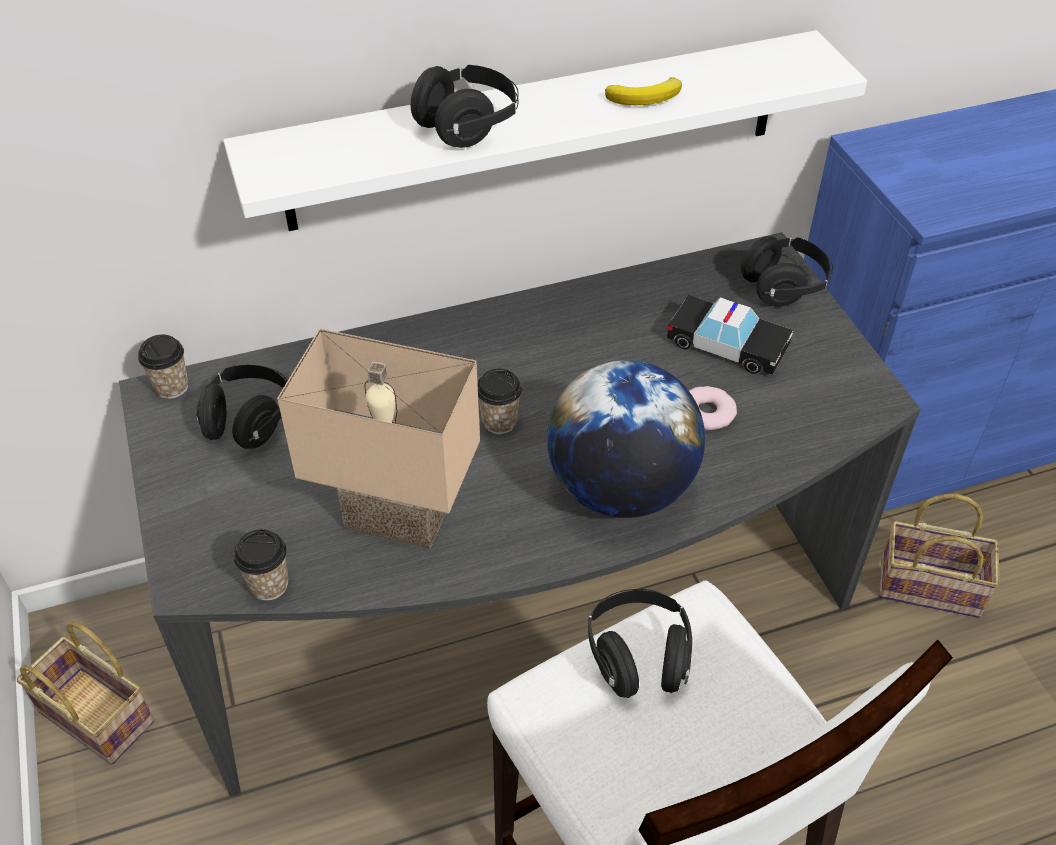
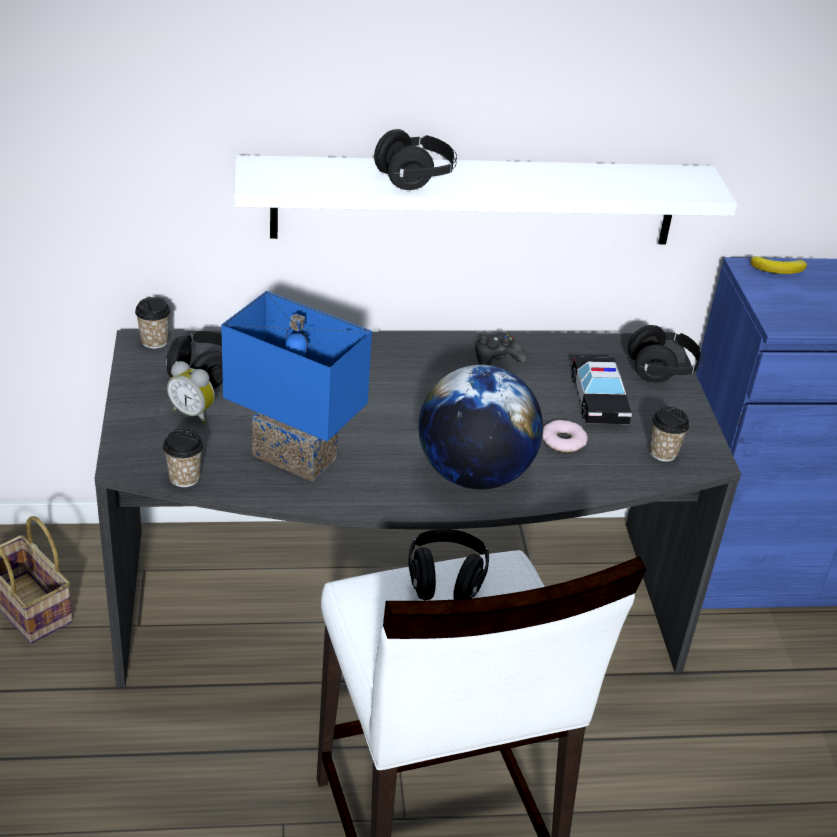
camera: 10 degrees right, 10 degrees down
(251, 483) = (193, 413): none -> alarm clock
(393, 521) = (291, 458): beige table lamp -> blue table lamp
(499, 422) = (396, 413): cup -> cup (663, 453)
(592, 314) = (497, 358): none -> black game controller
(646, 97) = (558, 184): banana -> banana (780, 269)
(727, 345) = (598, 400): toy car -> toy car turned 45 degrees clockwise
(932, 586) = (764, 673): basket -> none

